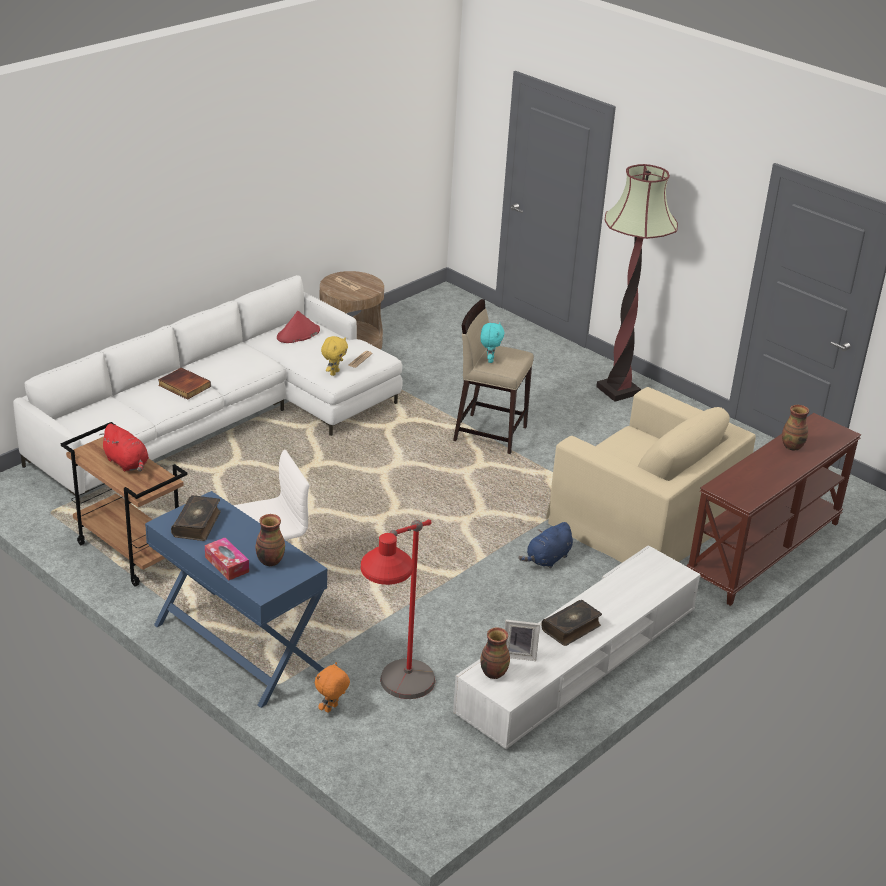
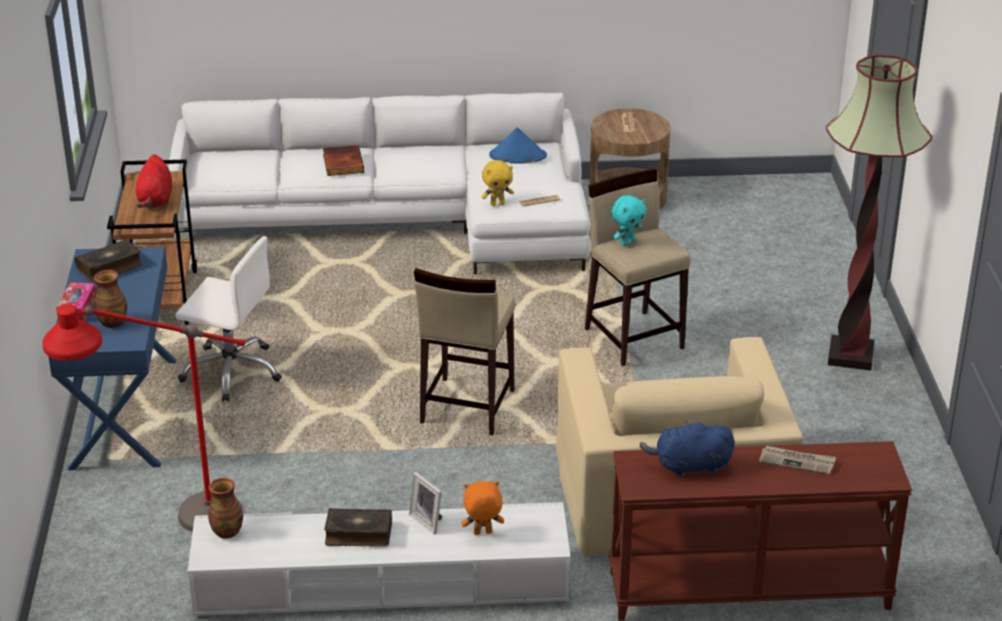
camera: 45 degrees right, 0 degrees up
(298, 334) = (517, 156): red hat -> blue hat
(331, 709) = (116, 501): orange plush toy -> orange plush toy (482, 533)
(459, 525) = (466, 407): none -> beige stool
(519, 654) = (274, 529): picture frame -> picture frame (428, 521)
(547, 559) = (501, 479): blue plush toy -> blue plush toy (689, 467)
(792, 446) = (797, 461): vase -> newspaper

